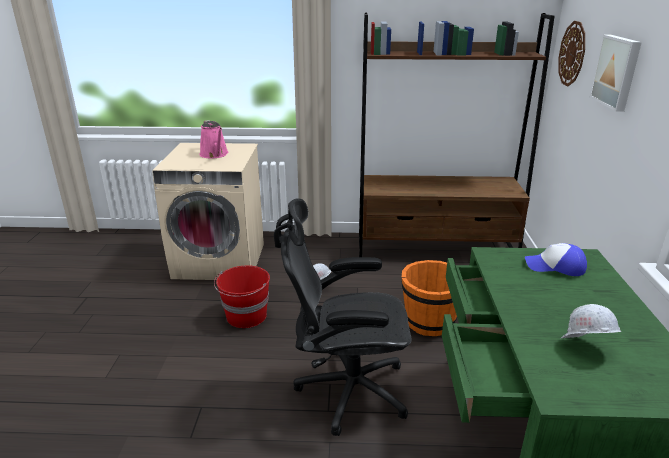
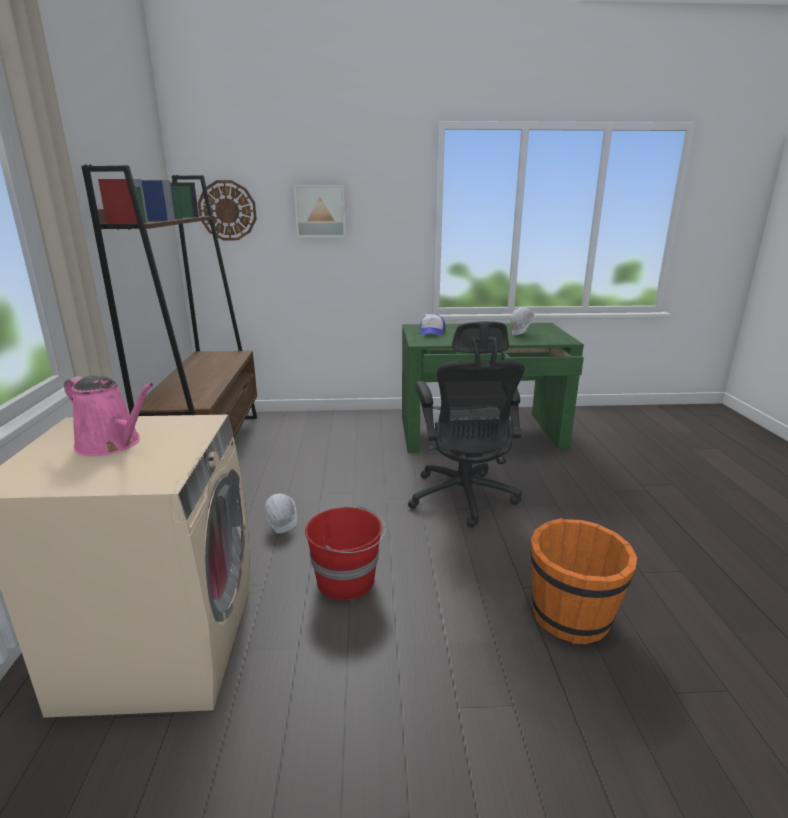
camera: 95 degrees left, 5 degrees down
(215, 154) = (112, 444): pink watering can -> pink watering can turned 60 degrees clockwise
(429, 322) = (355, 461): orange bucket -> orange bucket (572, 617)

